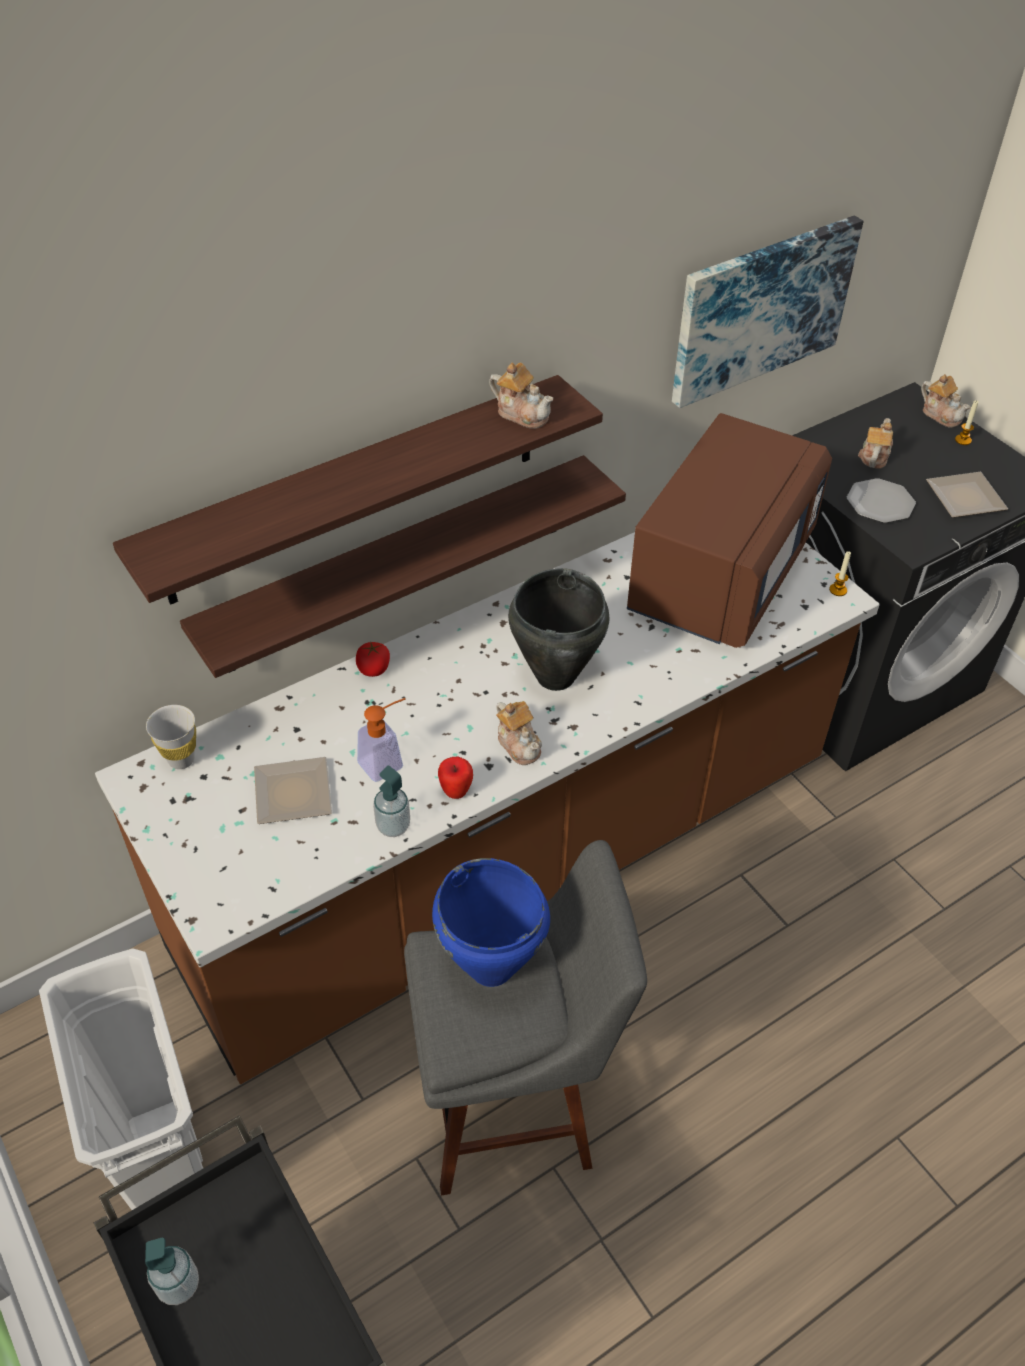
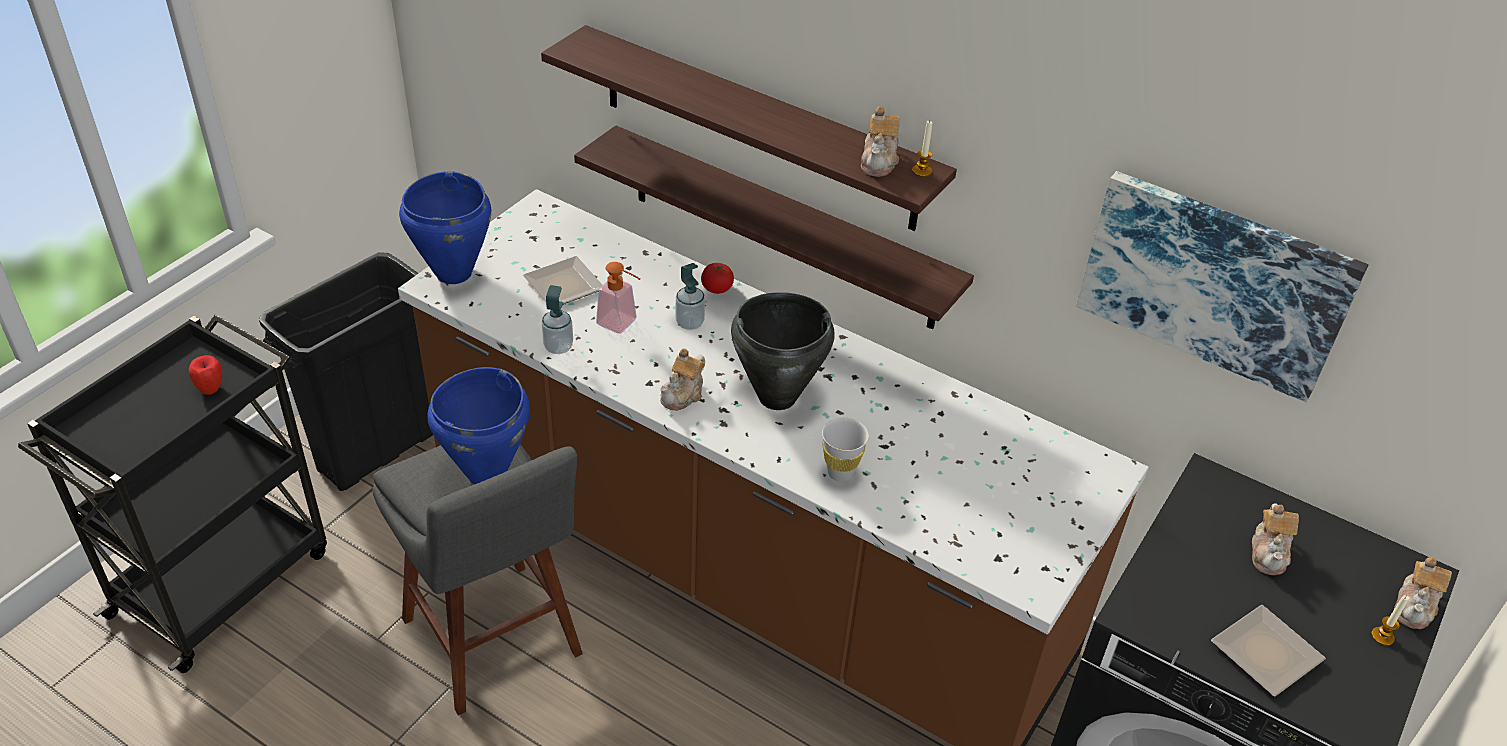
camera: 65 degrees right, 5 degrees down
(169, 1164) = (377, 451): white trash can -> black trash can
(178, 1285) = (167, 374): soap dispenser -> soap dispenser (690, 323)
(181, 759) = (567, 222): white cup -> white cup (840, 473)
(205, 893) = (453, 273): none -> blue cooking pot
(456, 791) = (611, 371): apple -> apple (211, 389)
(719, 575) = (994, 480): brown microwave -> none
(838, 590) = (1044, 582): candle -> candle (922, 171)
(874, 456) = (1269, 553): teapot -> teapot turned 105 degrees clockwise
(880, 503) = (1186, 572): plate -> none

